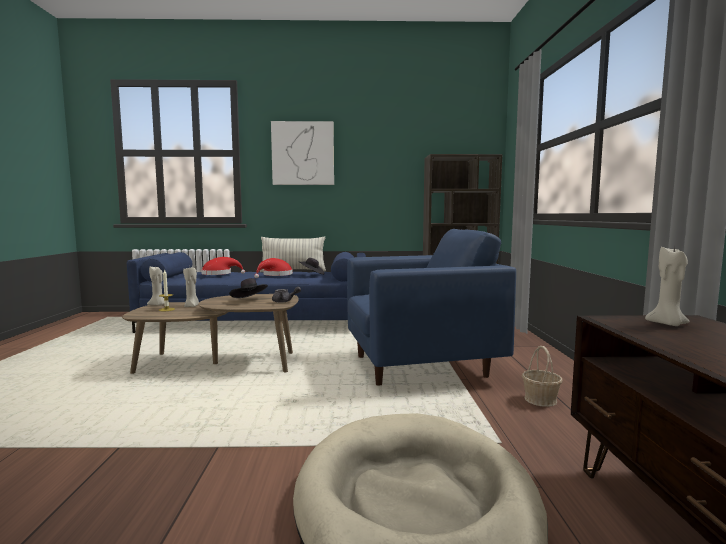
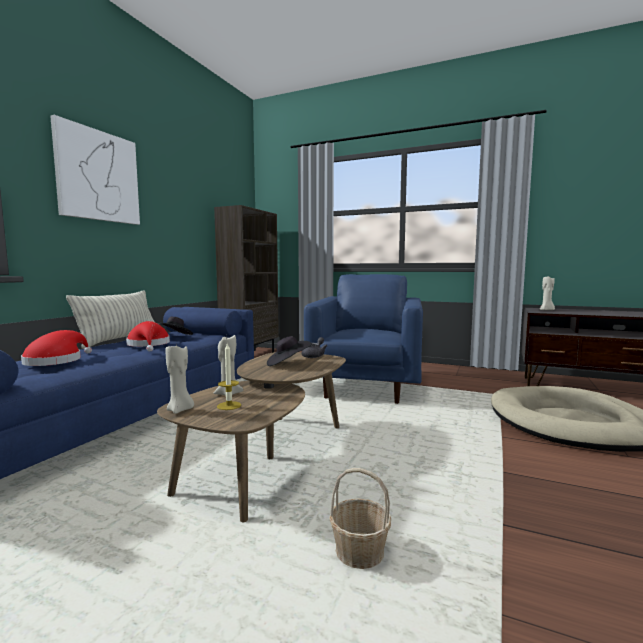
camera: 65 degrees left, 0 degrees up
(540, 399) = (443, 377): basket -> basket (359, 552)

